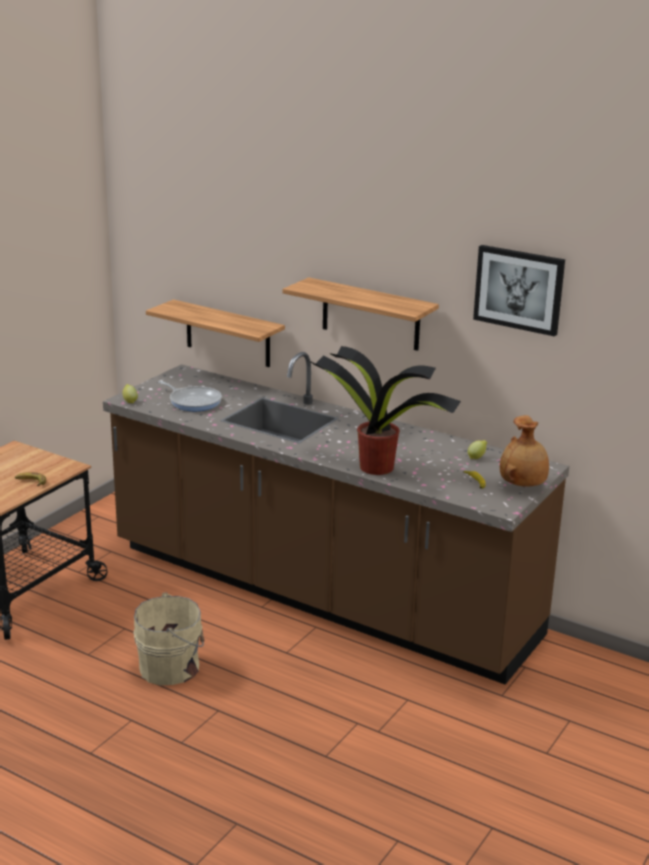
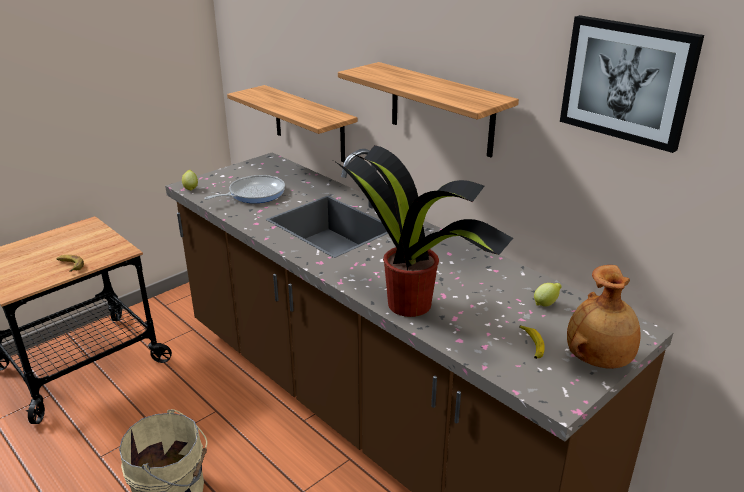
camera: 15 degrees right, 5 degrees up
(193, 401) = (254, 194): frying pan -> frying pan turned 90 degrees counterclockwise

